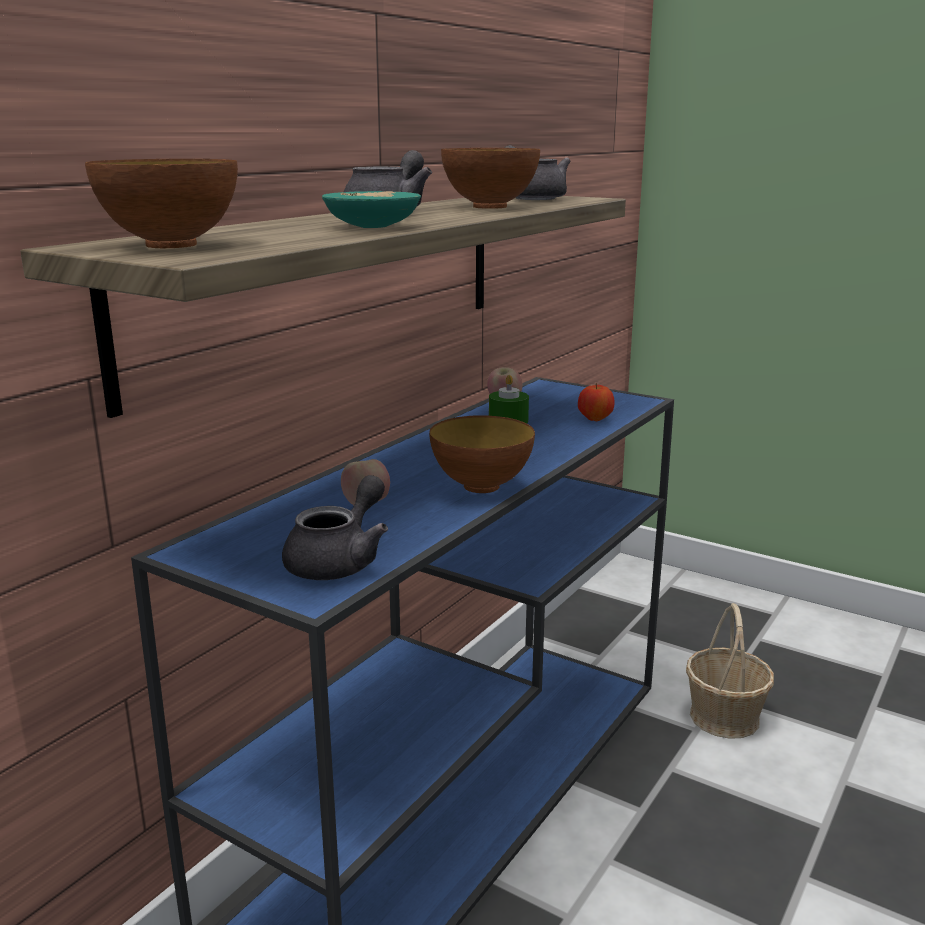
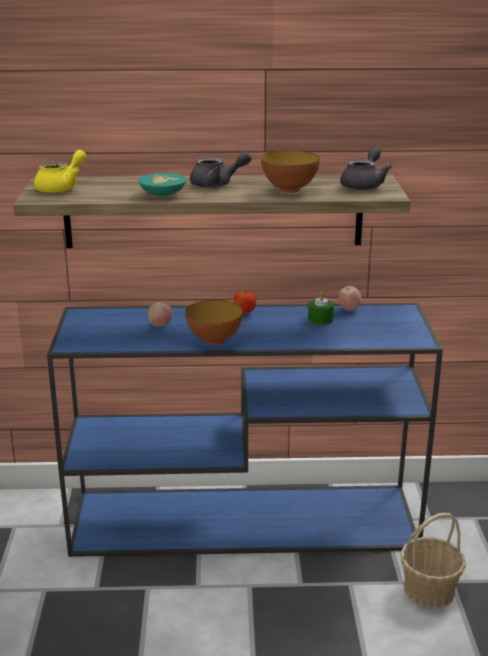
camera: 55 degrees right, 5 degrees up
(171, 245) = (62, 188): bowl -> yellow teapot
(340, 561) = (101, 339): grey teapot -> none
(595, 420) = (359, 338): apple -> apple (244, 312)

